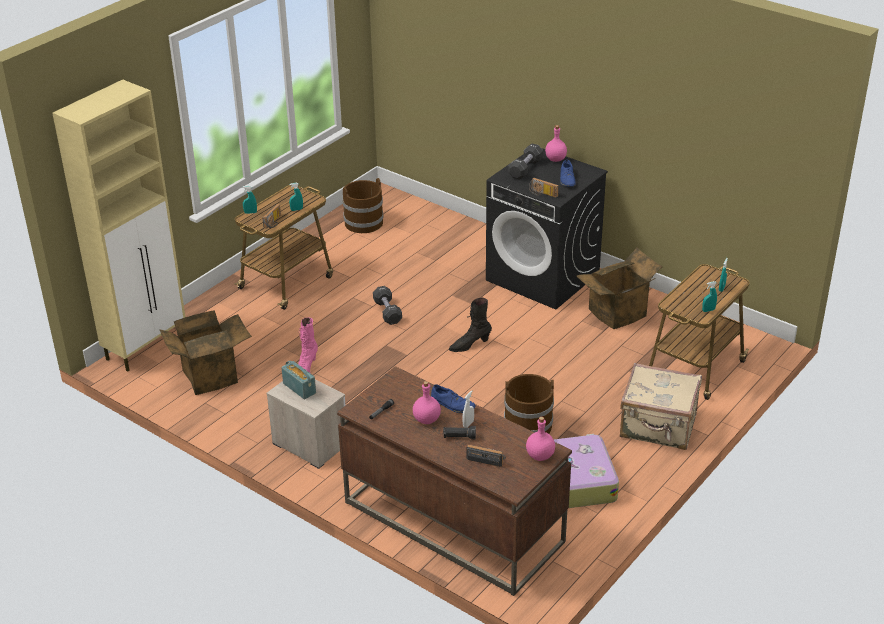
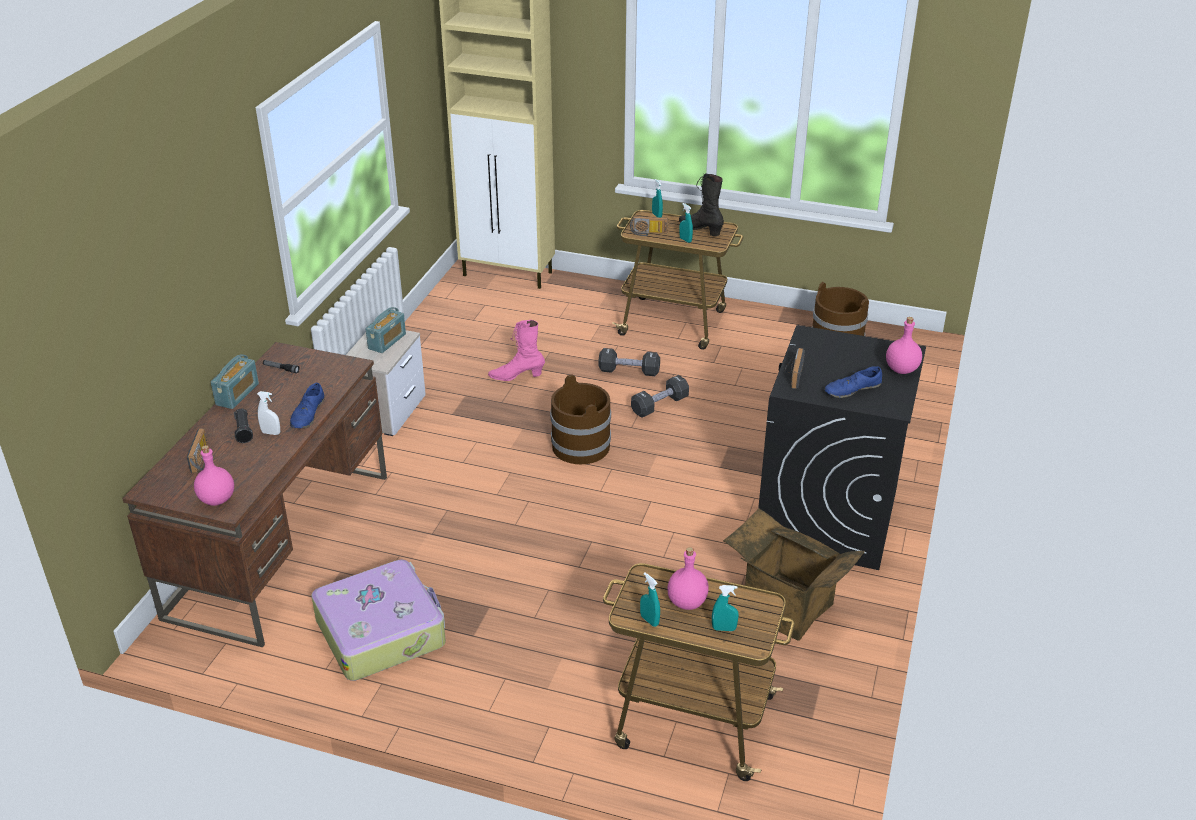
camera: 70 degrees right, 0 degrees up
(210, 375) = (479, 321): cardboard box -> none
(406, 437) = (237, 394): none -> radio
(426, 420) = (273, 401): pink bottle -> pink bottle (686, 602)
(469, 345) = (628, 484): black boot -> black boot (700, 230)
(525, 169) = (851, 349): black dumbbell -> black dumbbell (629, 371)
(527, 425) = (483, 569): brown bucket -> brown bucket (580, 446)
(658, 427) = (530, 700): beige suitcase -> none

